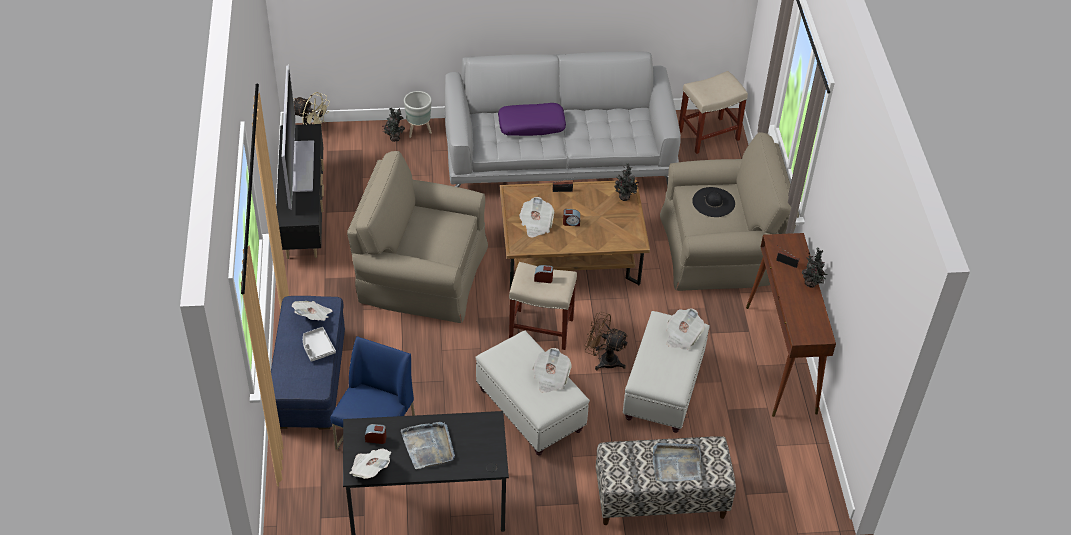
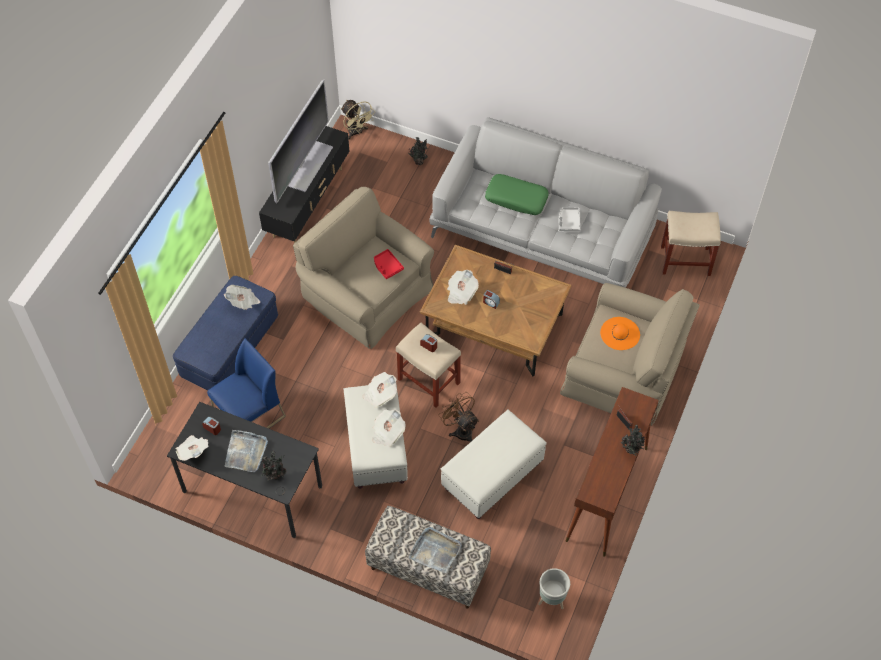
camera: 30 degrees right, 10 degrees up
(317, 348) = (230, 329): grey tray -> grey tray (568, 222)
(419, 131) = (443, 162): grey planter -> grey planter (552, 599)
(447, 227) = (387, 267): none -> red tray
(531, 125) = (516, 198): purple pillow -> green pillow
(625, 198) = (550, 298): potted plant -> potted plant (275, 476)
(682, 336) = (515, 443): newspaper -> newspaper (380, 394)
(713, 202) = (620, 333): black hat -> orange hat

